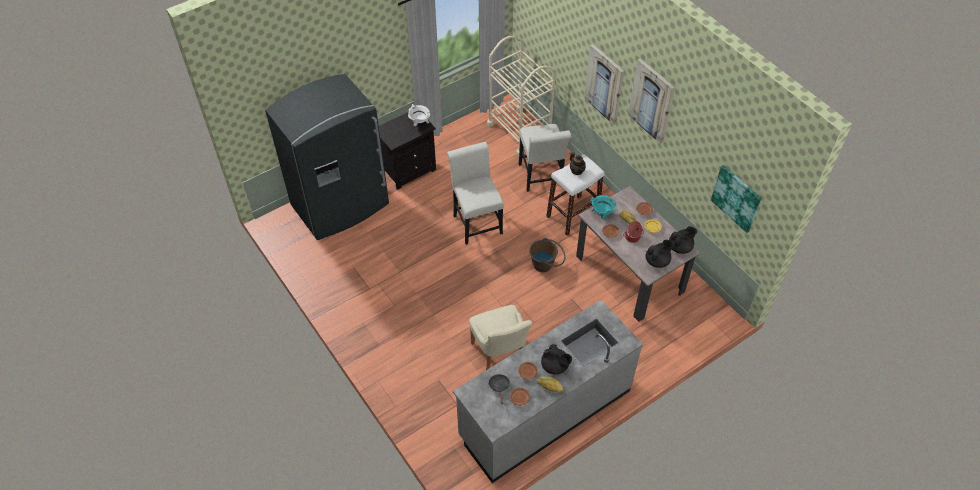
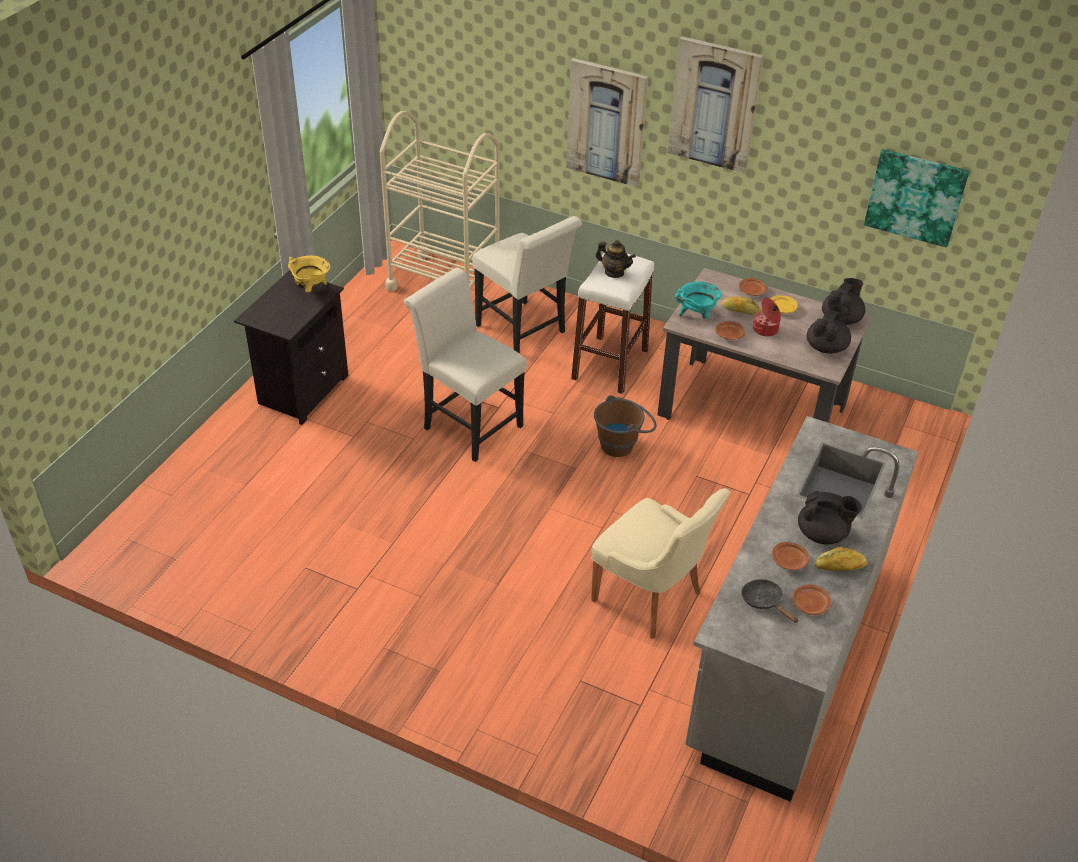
camera: 30 degrees left, 10 degrees down
(341, 206) = (217, 482): grey fridge -> none
(419, 123) = (311, 288): white cooking pot -> yellow cooking pot

